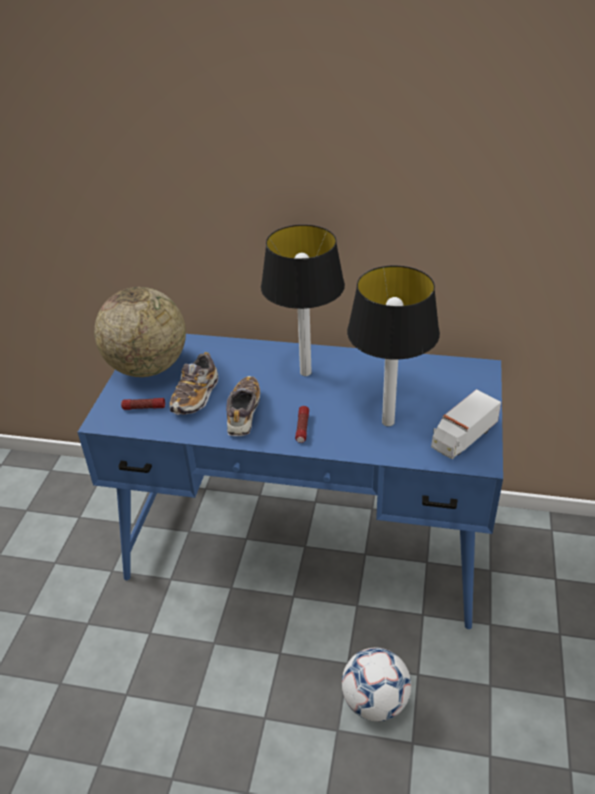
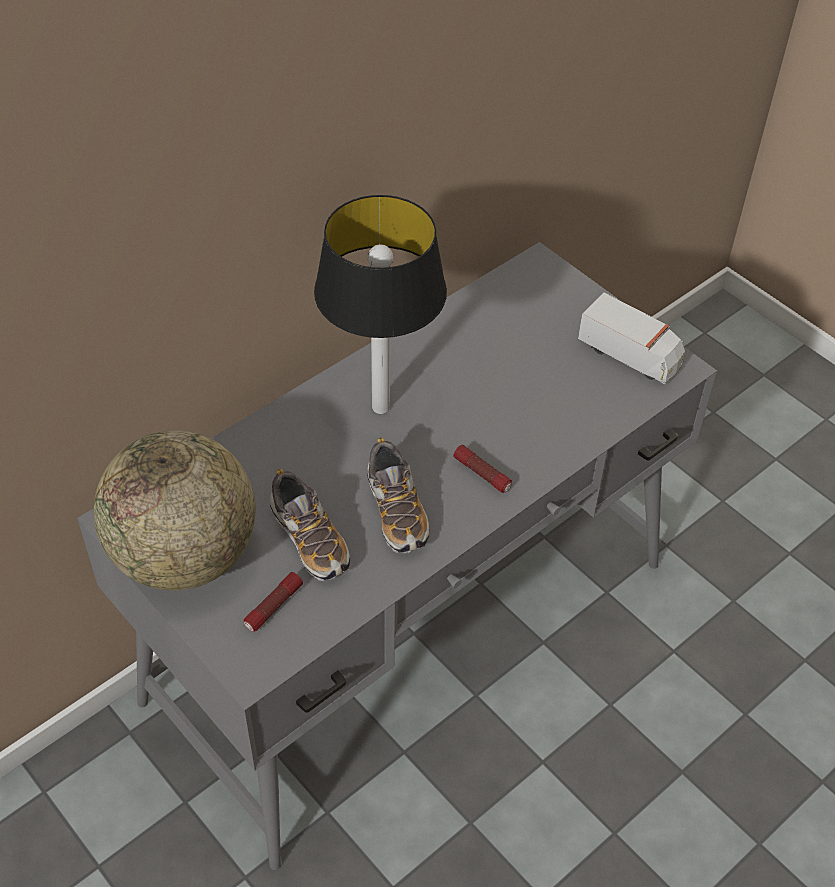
camera: 55 degrees left, 10 degrees up
(243, 413) = (396, 511): shoe -> shoe turned 150 degrees counterclockwise
(305, 544) = (411, 630): blue desk -> grey desk
(375, 701) = (675, 712): football -> none
(388, 422) = (548, 396): table lamp -> none
(463, 437) = (630, 355): toy truck -> toy truck turned 45 degrees counterclockwise

